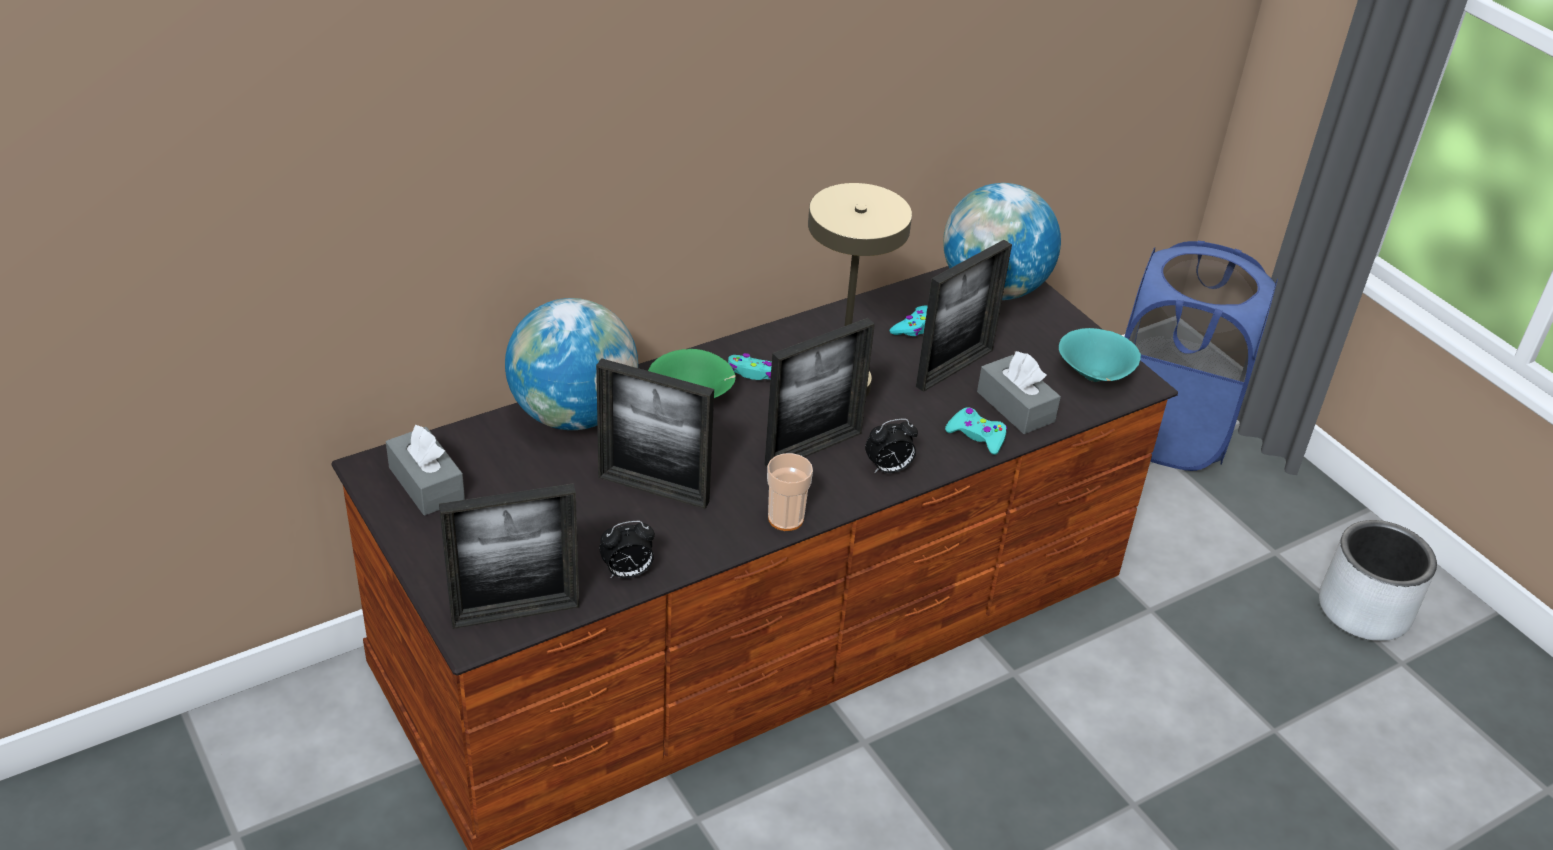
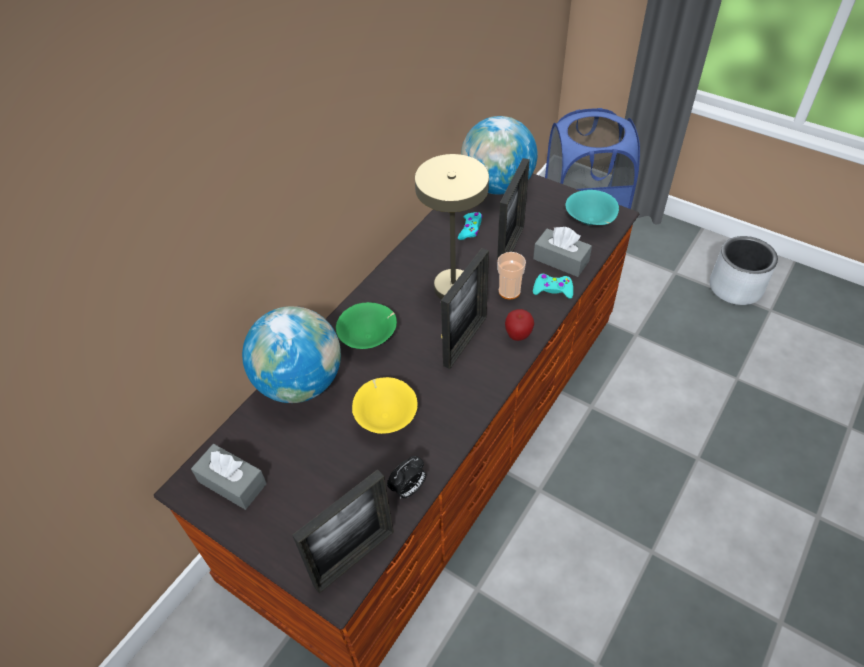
camera: 20 degrees left, 10 degrees up
(653, 489) = (386, 416): picture frame -> yellow bowl
(754, 372) = (396, 301): turquoise game controller -> none
(785, 518) = (480, 400): cup -> cup (509, 291)
(888, 469) = (518, 335): alarm clock -> apple

